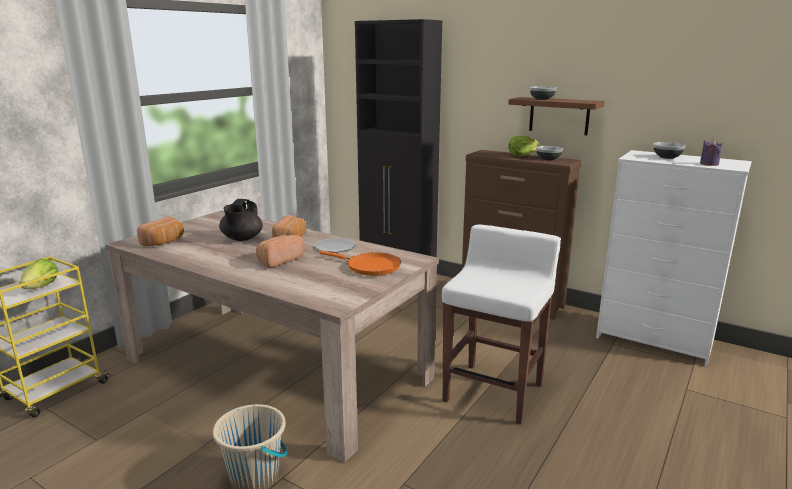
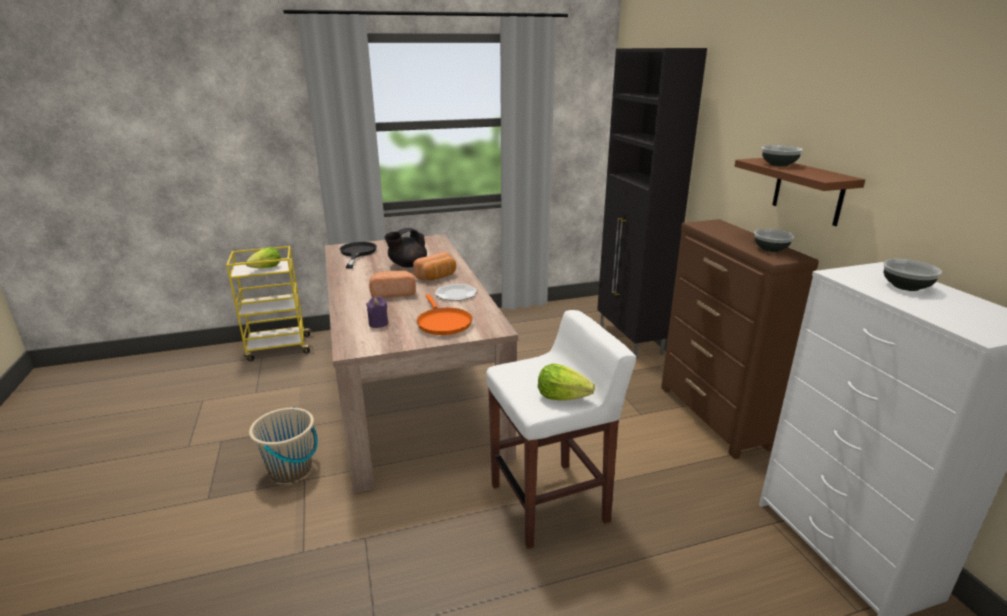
camera: 40 degrees right, 5 degrees up
(164, 242) = (357, 253): bread -> black frying pan
(521, 155) = (748, 237): lettuce -> lettuce (562, 397)
(709, 164) = (949, 315): purple candle -> purple candle (378, 323)

